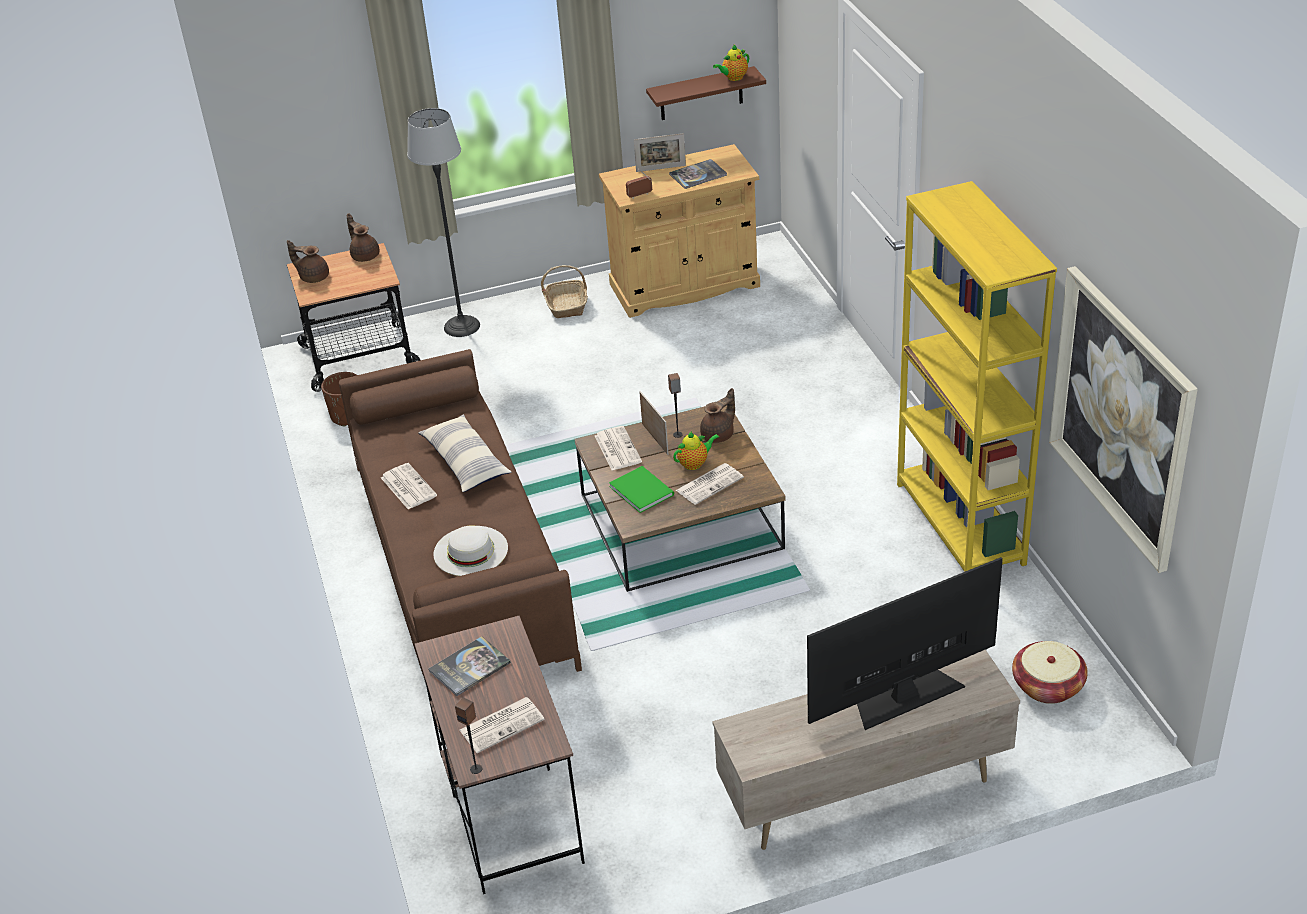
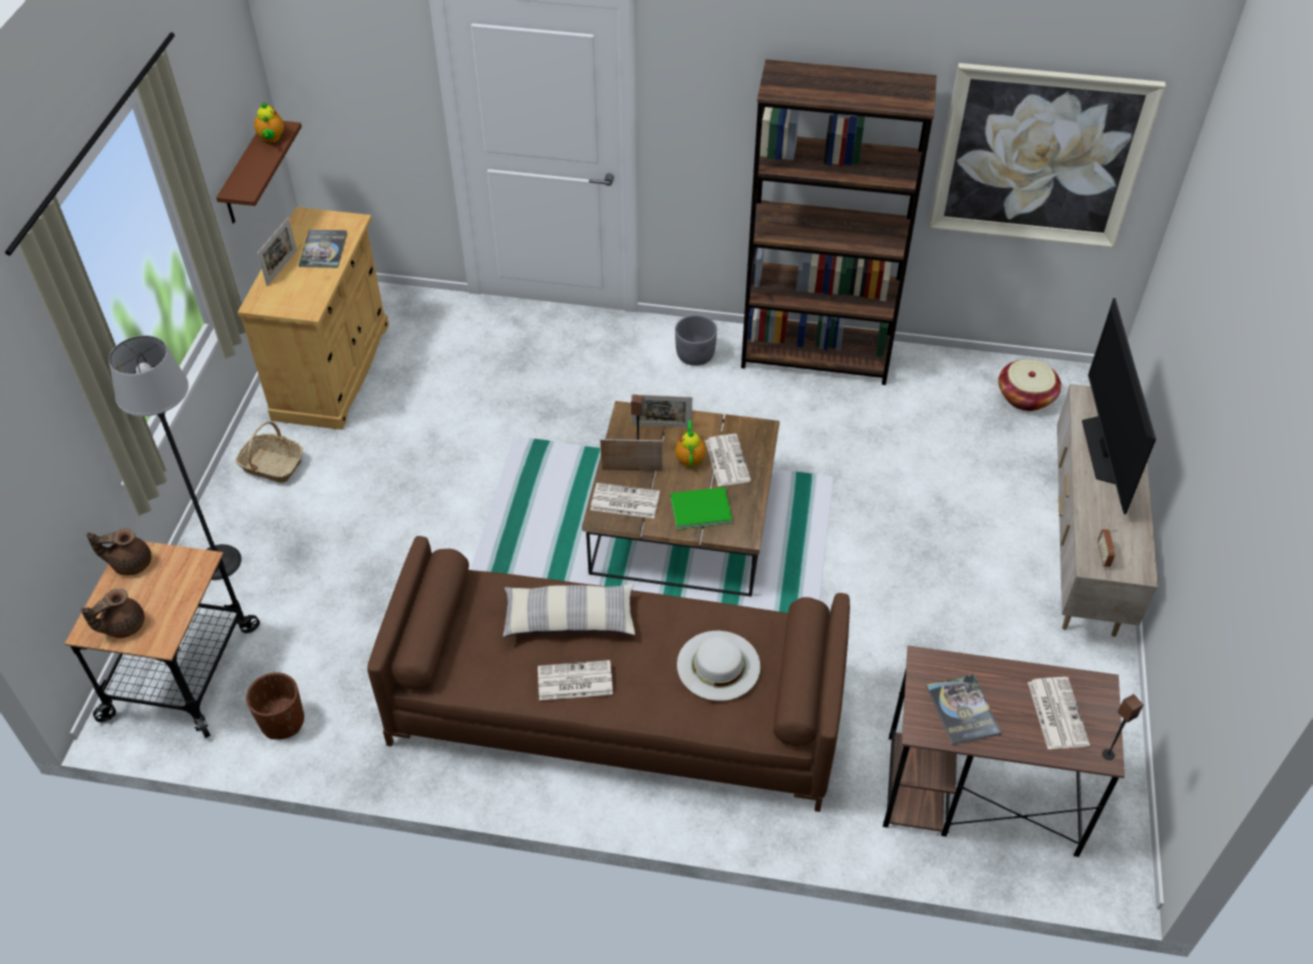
camera: 65 degrees left, 10 degrees up
(639, 195) = (314, 300): radio -> radio (1103, 556)
(719, 435) = (661, 426): brown teapot -> picture frame
(886, 453) = (695, 355): none -> grey planter
(960, 524) = (816, 356): yellow bookcase -> brown bookcase

